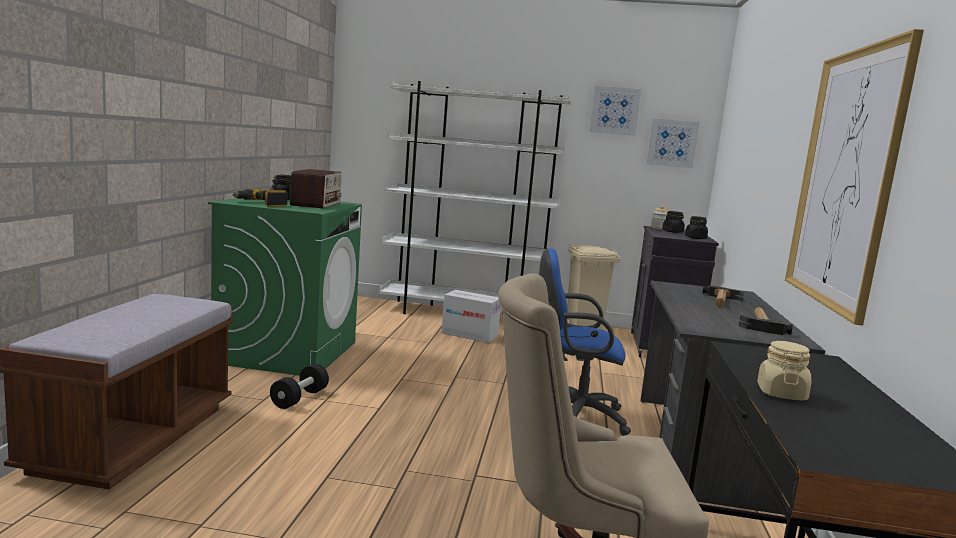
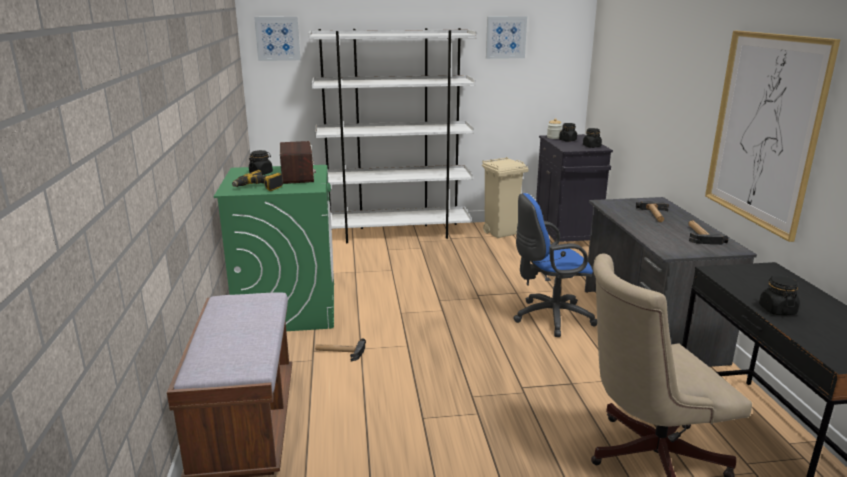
camera: 15 degrees left, 10 degrees up
(299, 398) = (339, 352): black dumbbell -> hammer
(469, 335) = (416, 254): cardboard box -> none
(672, 143) = (554, 61): picture -> picture (277, 38)
(781, 393) = (777, 310): beige jar -> black jar

